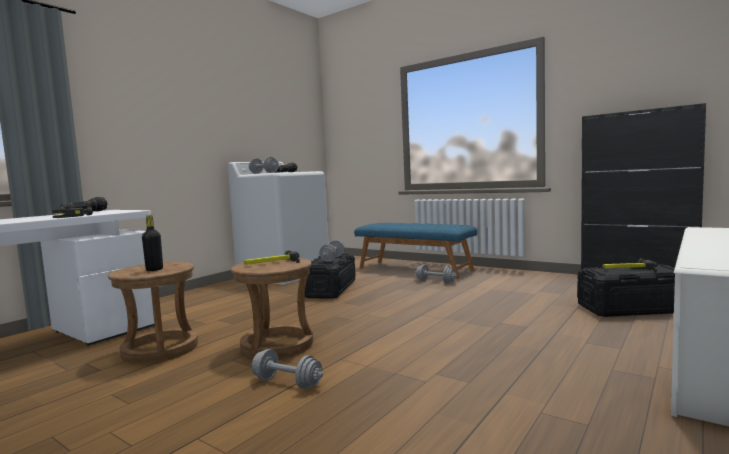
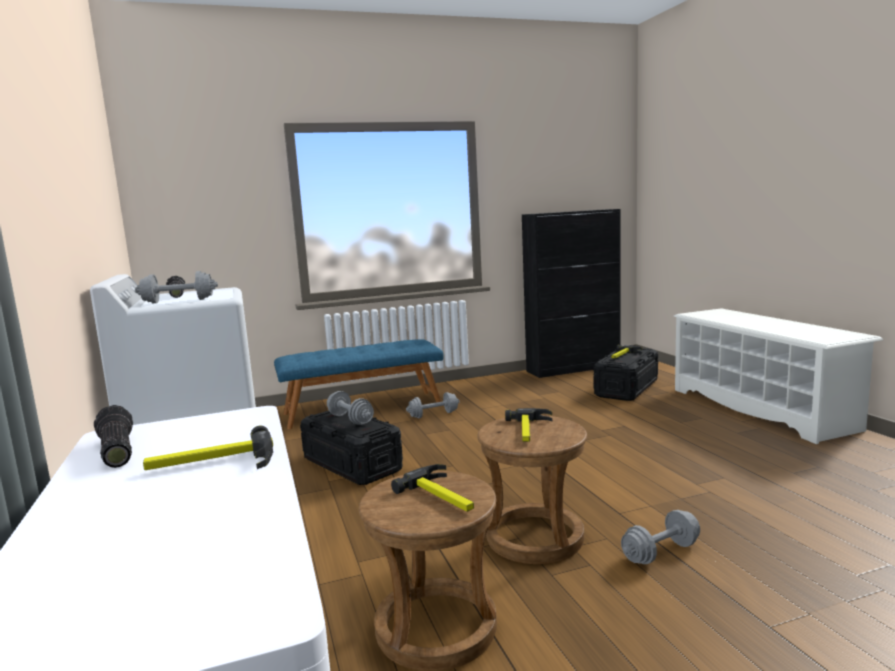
camera: 55 degrees left, 5 degrees up
(154, 270) = (443, 496): black bottle -> hammer

